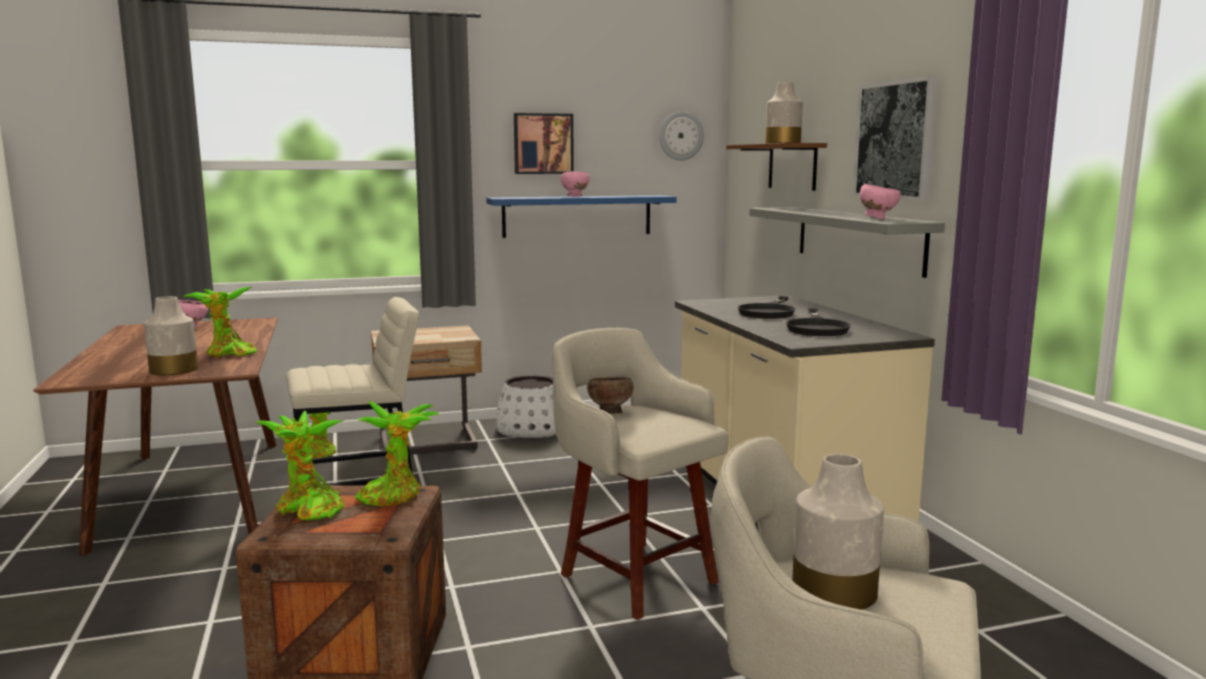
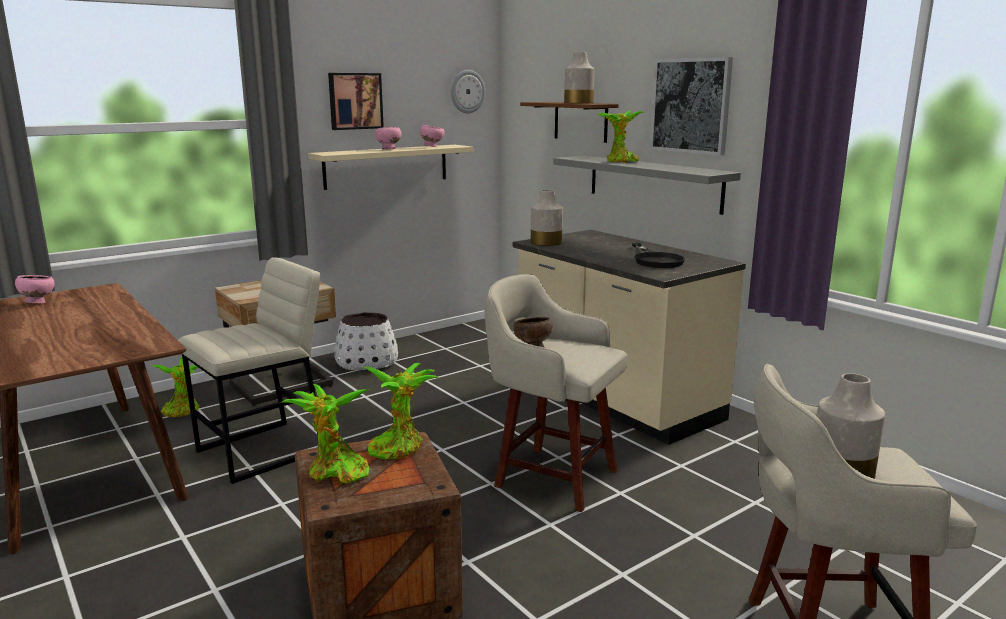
camera: 20 degrees left, 5 degrees up
(174, 369) = (89, 353): beige vase -> beige vase (546, 242)
(228, 354) = (124, 330): potted plant -> potted plant (620, 162)
(577, 216) = (386, 166): blue shelf -> beige shelf
(769, 312) = (600, 247): black frying pan -> none
(877, 219) = (687, 170): pink bowl -> pink bowl (432, 147)

